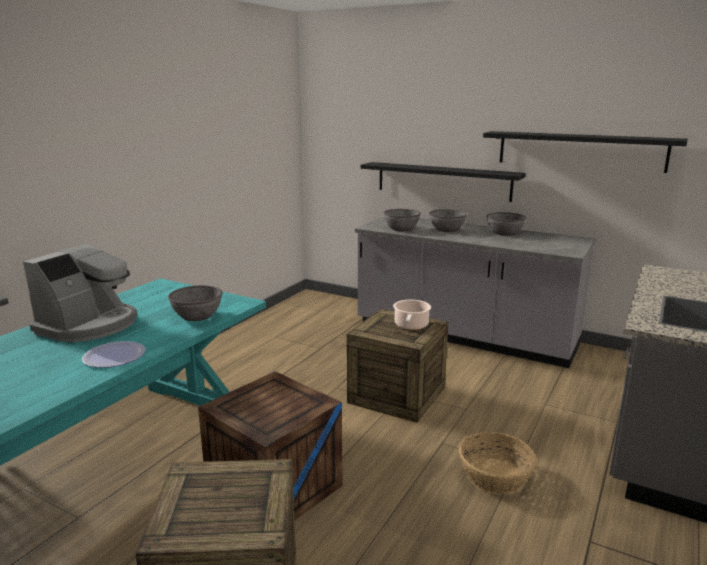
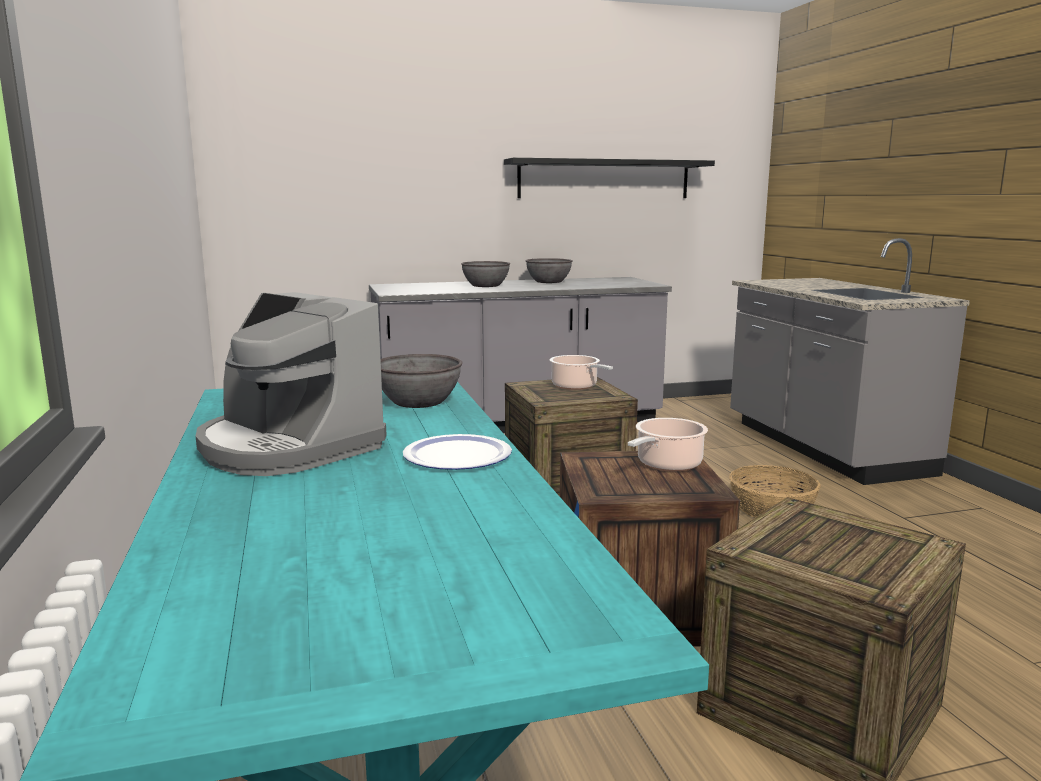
camera: 45 degrees left, 5 degrees down
(89, 325) = (287, 447): coffee machine -> coffee machine turned 150 degrees clockwise
(297, 404) = (667, 465): none -> cooking pot
(401, 229) = (437, 290): grey bowl -> none
(442, 181) = (445, 228): black shelf -> none

